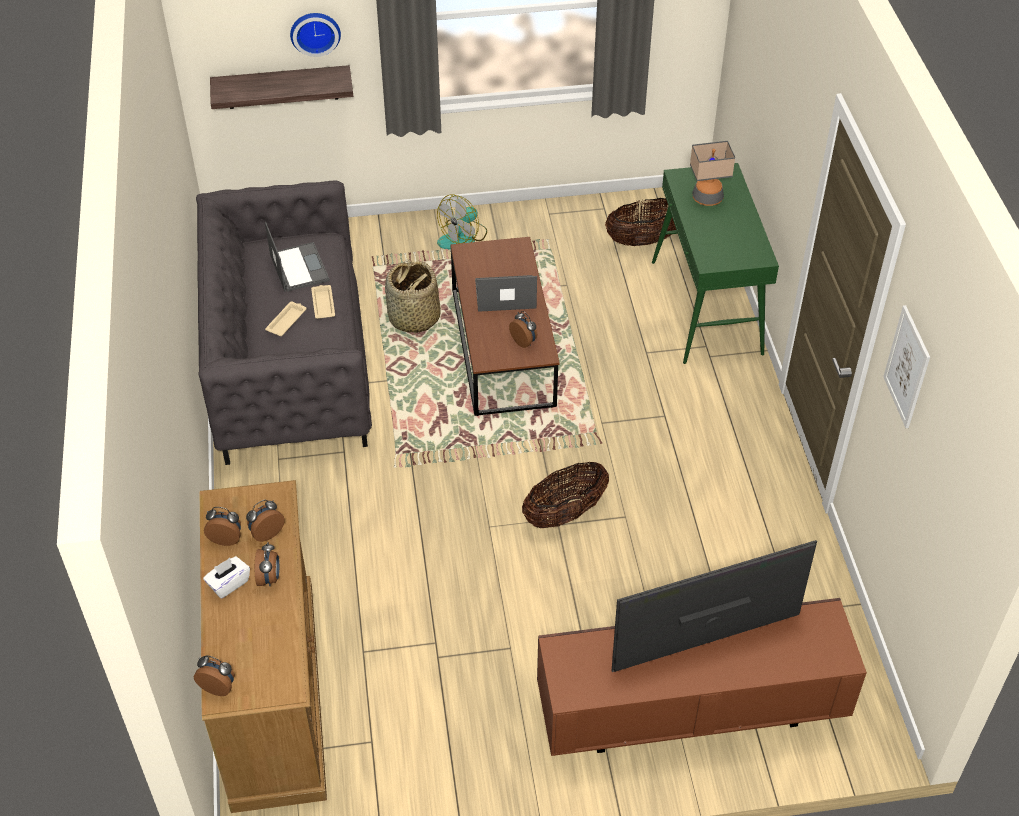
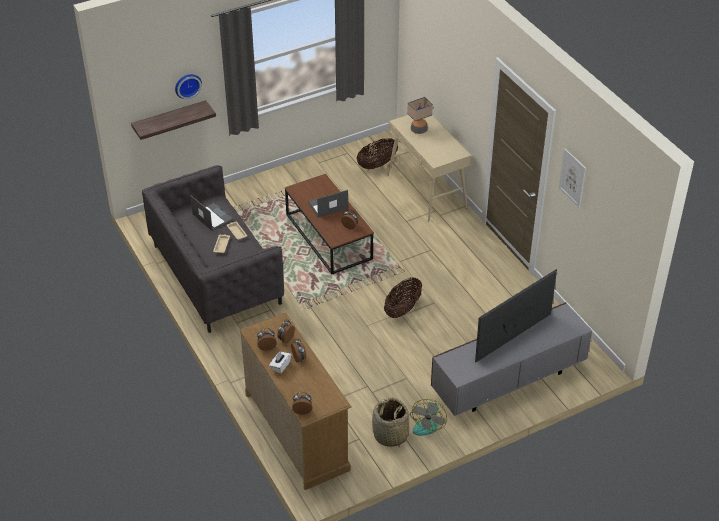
camera: 20 degrees left, 5 degrees down
(413, 318) = (272, 234): basket -> basket (390, 435)
(463, 238) = (277, 186): fan -> fan (427, 423)
(690, 712) = (508, 381): brown tv stand -> grey tv stand
(707, 308) = (427, 191): green console table -> beige console table

